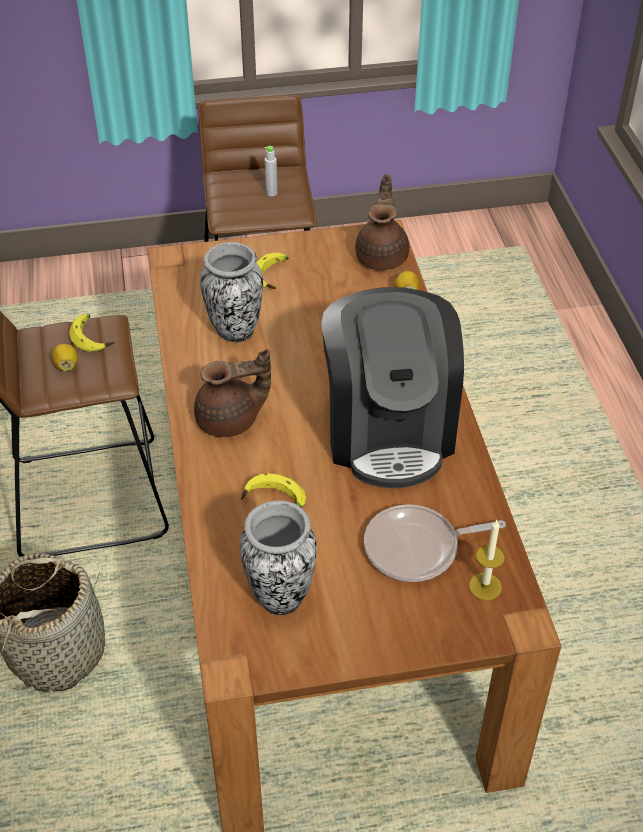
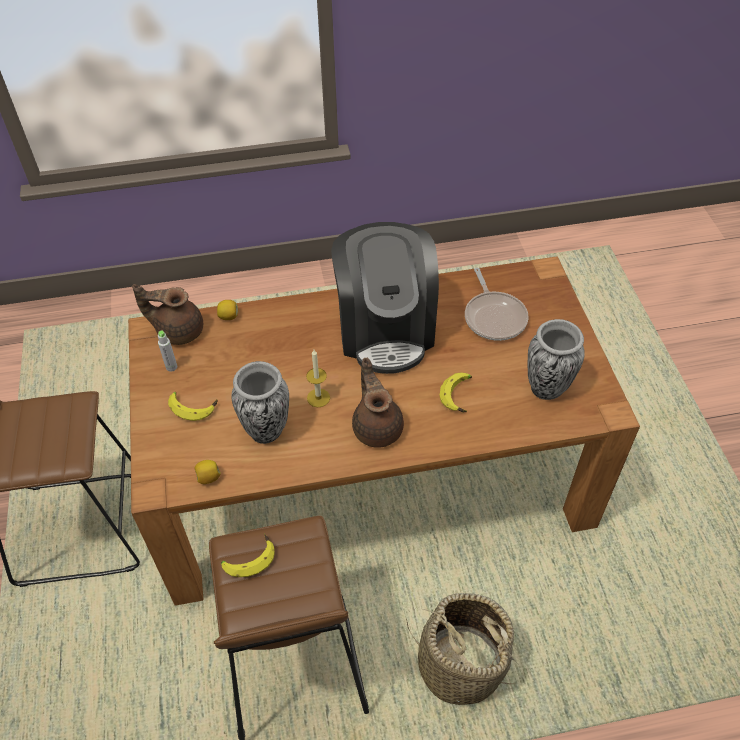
camera: 90 degrees left, 5 degrees up
(66, 366) = (289, 576): lemon -> lemon (208, 477)
(271, 193) = (44, 423): grey bottle -> grey bottle (171, 367)
(389, 430) = (385, 329): coffee machine -> coffee machine turned 90 degrees clockwise
(485, 586) = (520, 286): candle -> candle (318, 398)

